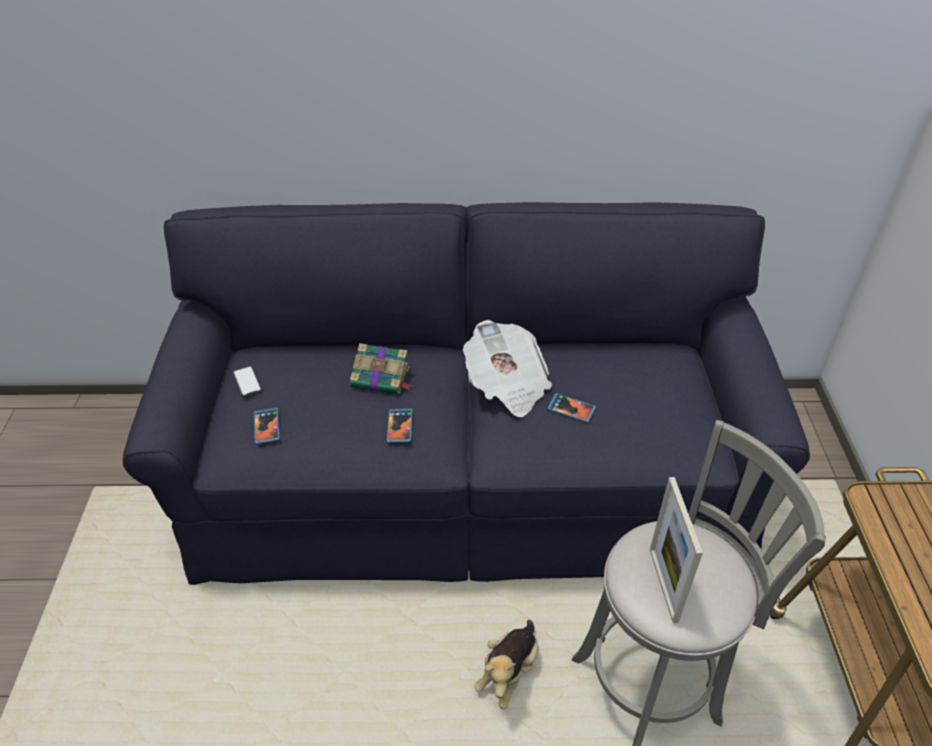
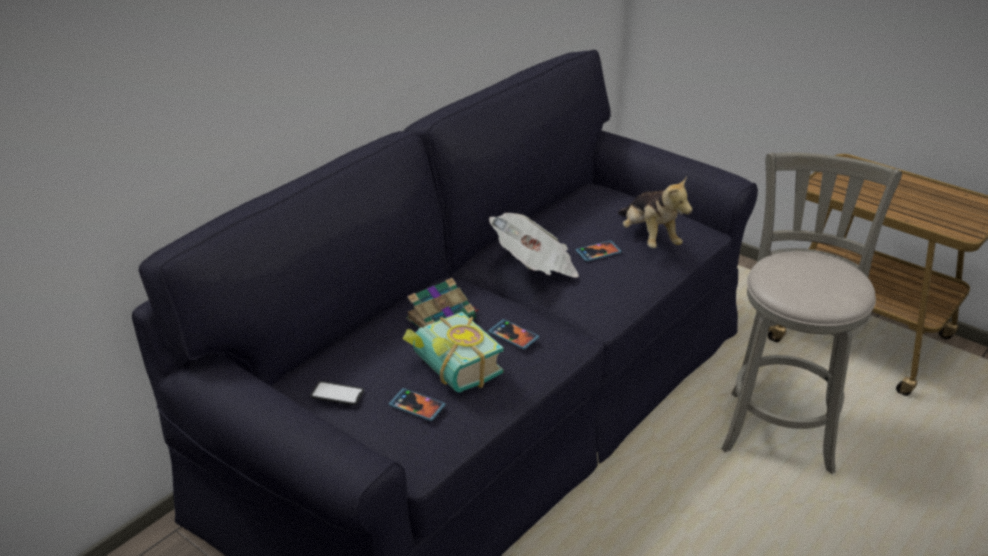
camera: 50 degrees left, 10 degrees down
(321, 419) = (450, 372): none -> book
(509, 672) = (703, 491): plush toy -> plush toy (649, 238)
(663, 584) = (814, 287): picture frame -> none

